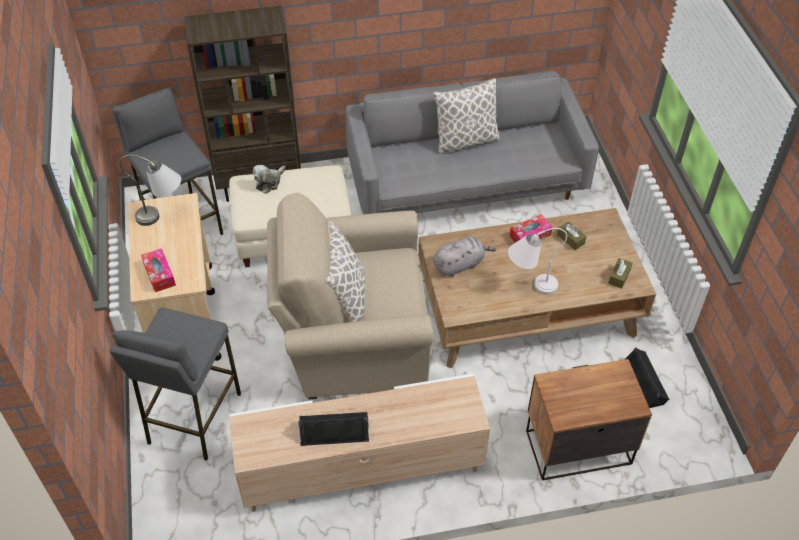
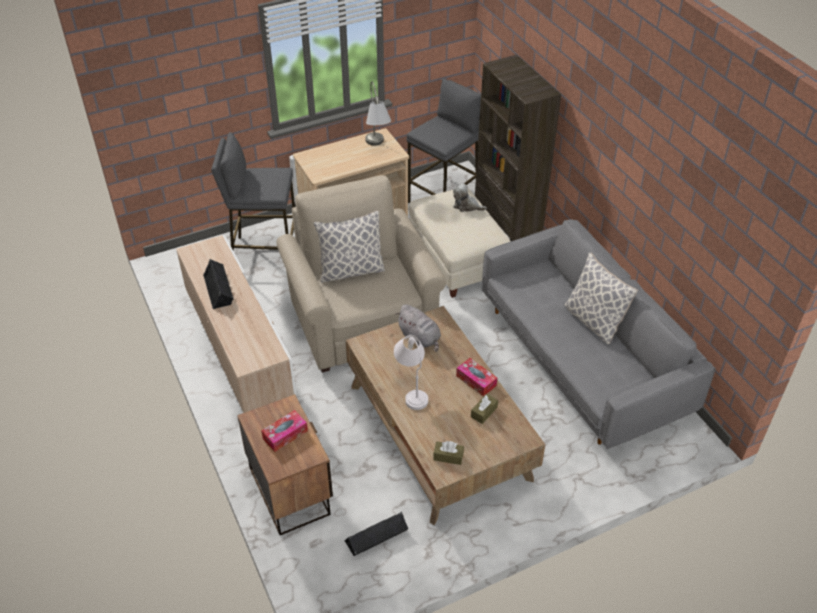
camera: 75 degrees right, 5 degrees down
(159, 274) = (321, 159): tissue box -> tissue box (285, 435)

